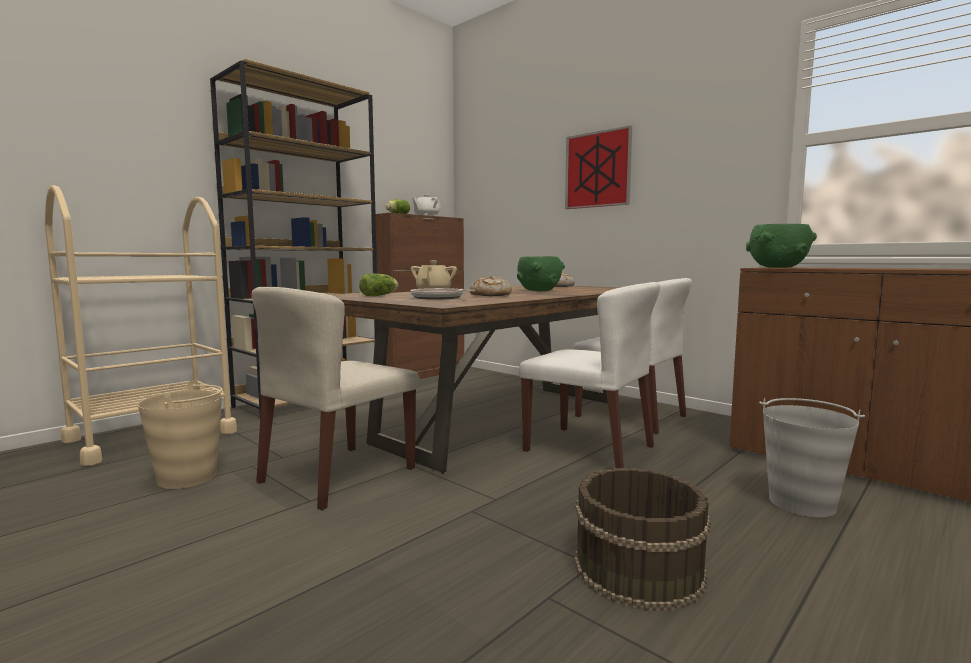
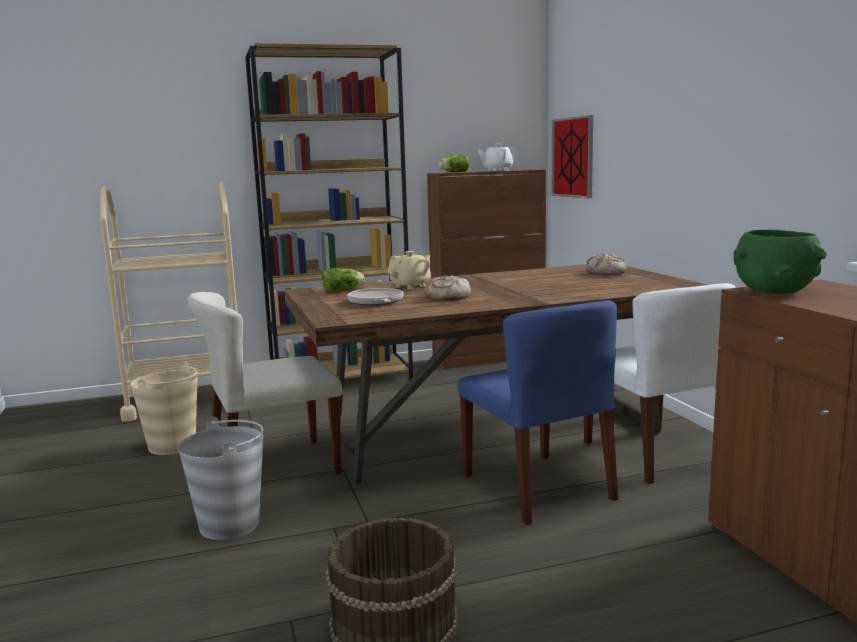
camera: 30 degrees right, 5 degrees up
(538, 291) = (536, 287): green bowl -> none
(590, 449) = (538, 487): white chair -> blue chair
(597, 169) = (675, 114): picture -> picture (573, 157)
(802, 503) = (684, 611): grey bucket -> grey bucket (230, 525)

